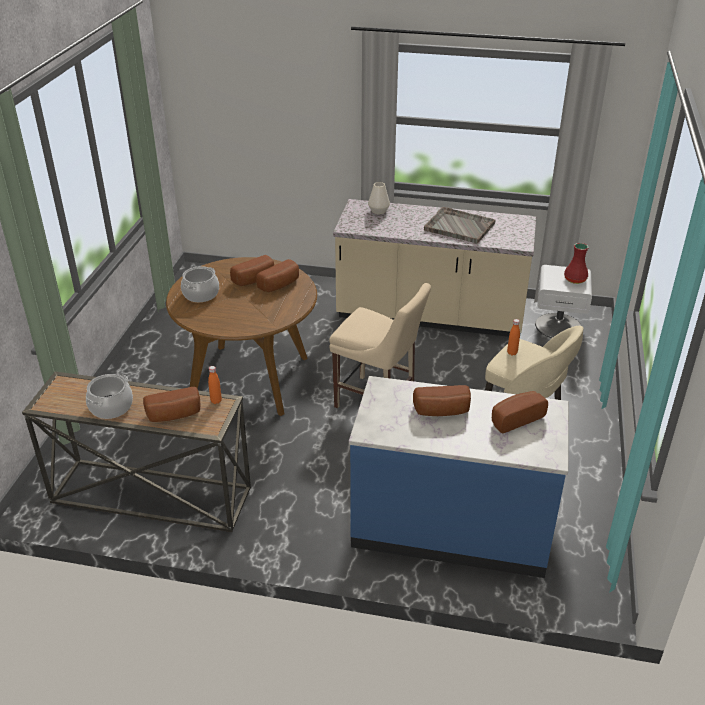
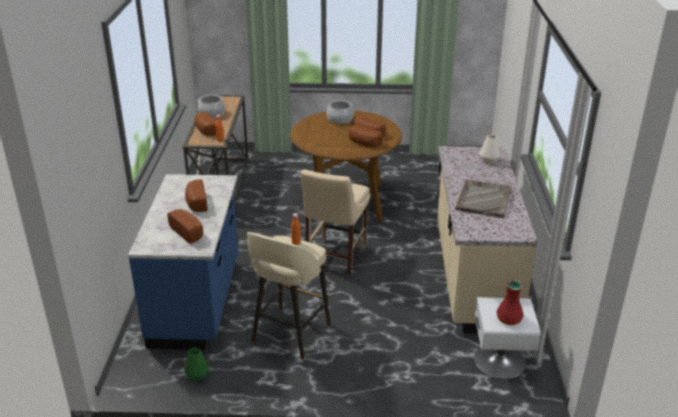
camera: 80 degrees right, 5 degrees down
(592, 528) = (197, 376): none -> green vase

